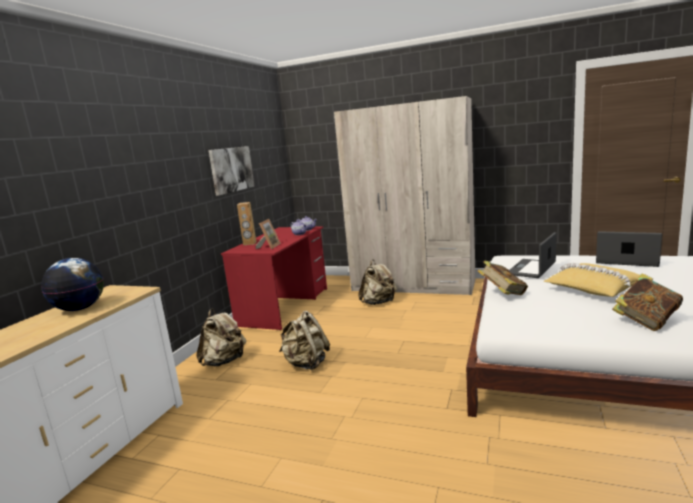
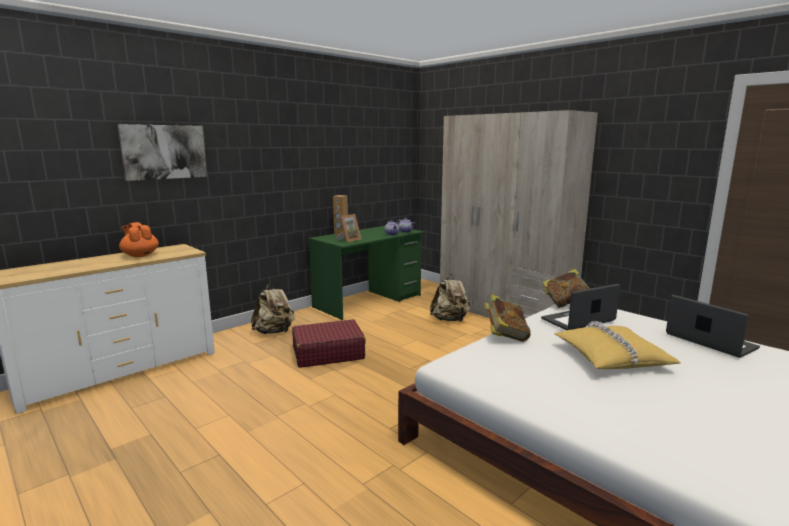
camera: 25 degrees right, 0 degrees up
(80, 309) = (140, 255): globe -> orange teapot
(231, 169) = (337, 163): picture -> picture (164, 152)
(285, 306) = (368, 301): red desk -> green desk
(306, 363) = (328, 353): beige backpack -> red suitcase
(646, 321) = (604, 405): book -> book (565, 303)

